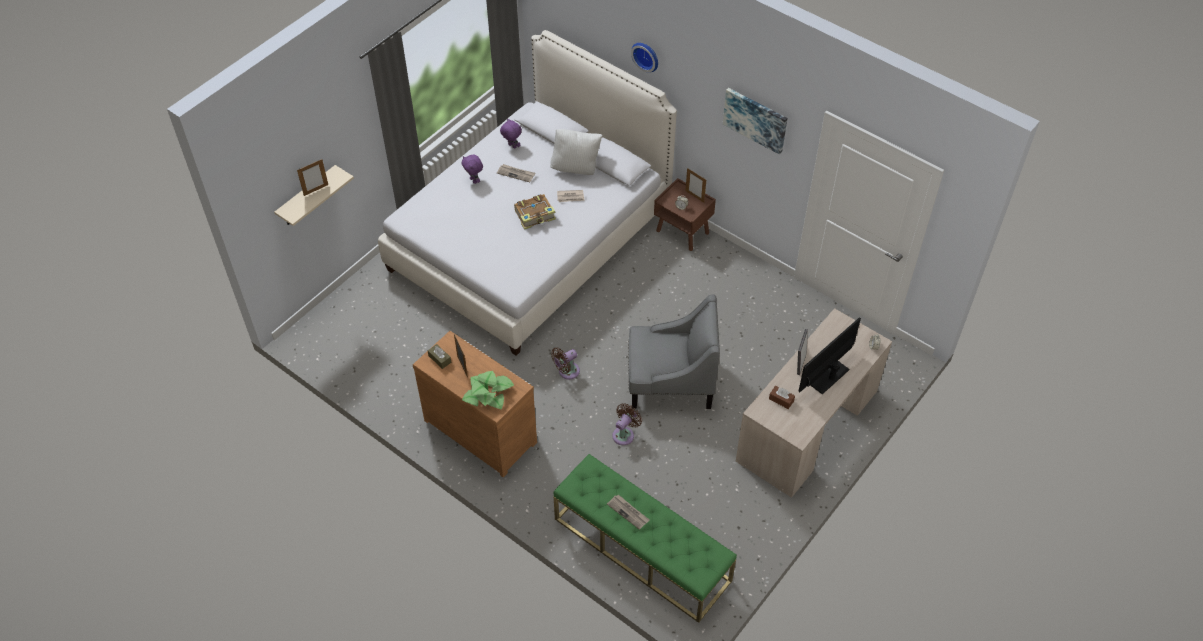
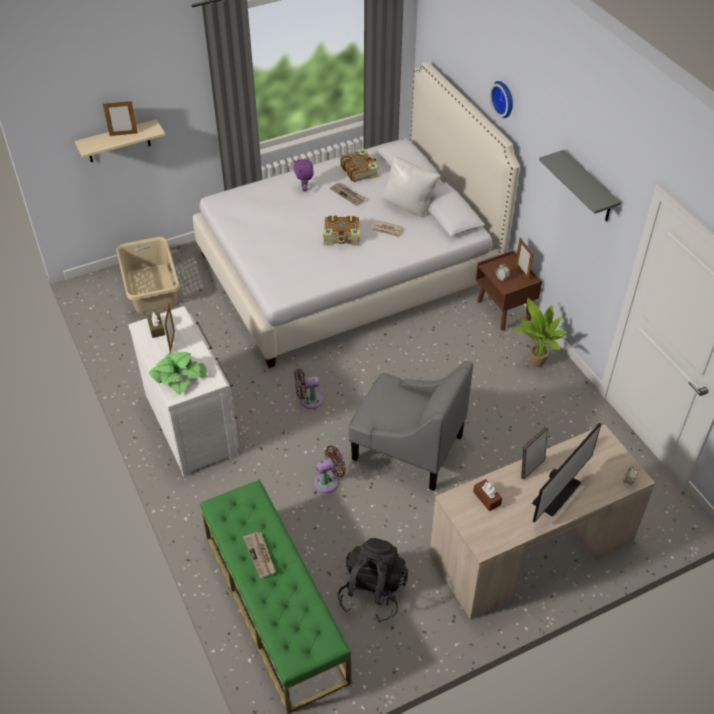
camera: 25 degrees right, 5 degrees down
(363, 319) = (152, 288): none -> beige laundry basket
(481, 429) = (193, 423): brown dresser -> white dresser
(511, 146) = (359, 170): purple plush toy -> book
(709, 507) = (372, 592): none -> black backpack
(732, 271) = (535, 363): none -> potted plant
(755, 119) = (589, 188): picture -> grey shelf
(828, 376) = (556, 493): monitor -> monitor turned 150 degrees clockwise

